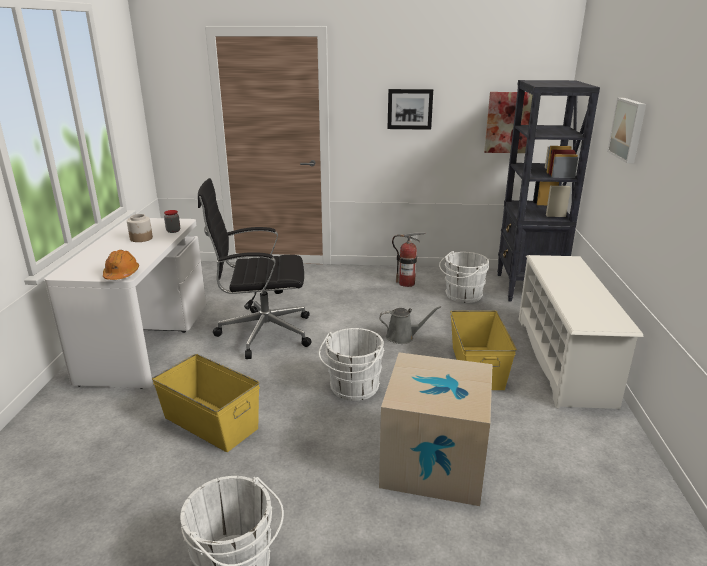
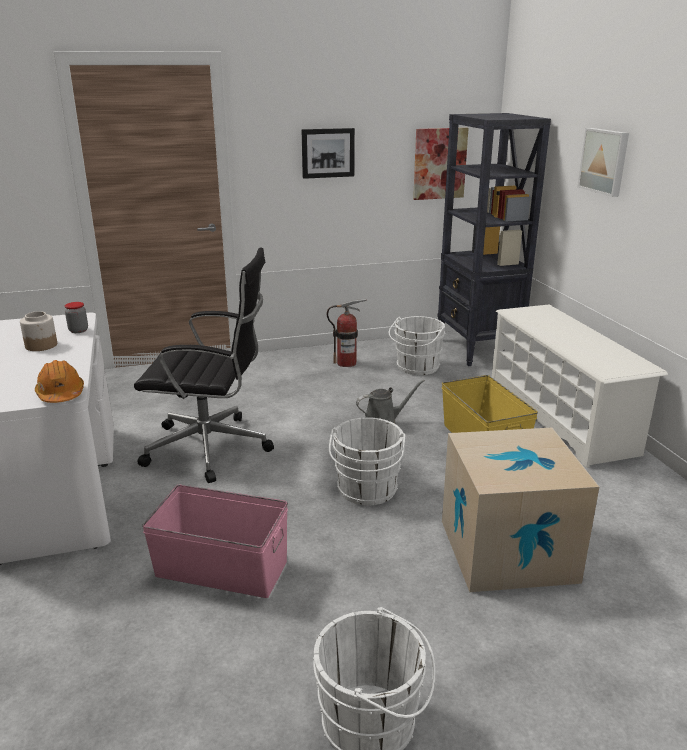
camera: 20 degrees left, 0 degrees up
(210, 423) = (222, 569): yellow storage box -> pink storage box
(262, 333) = (212, 448): black office chair -> black office chair turned 150 degrees counterclockwise

